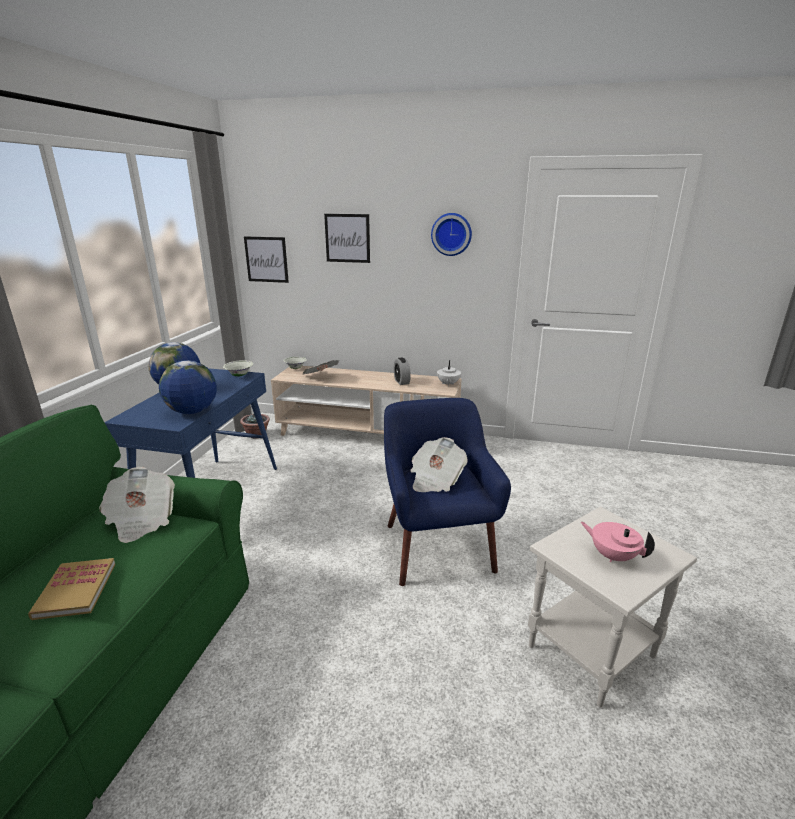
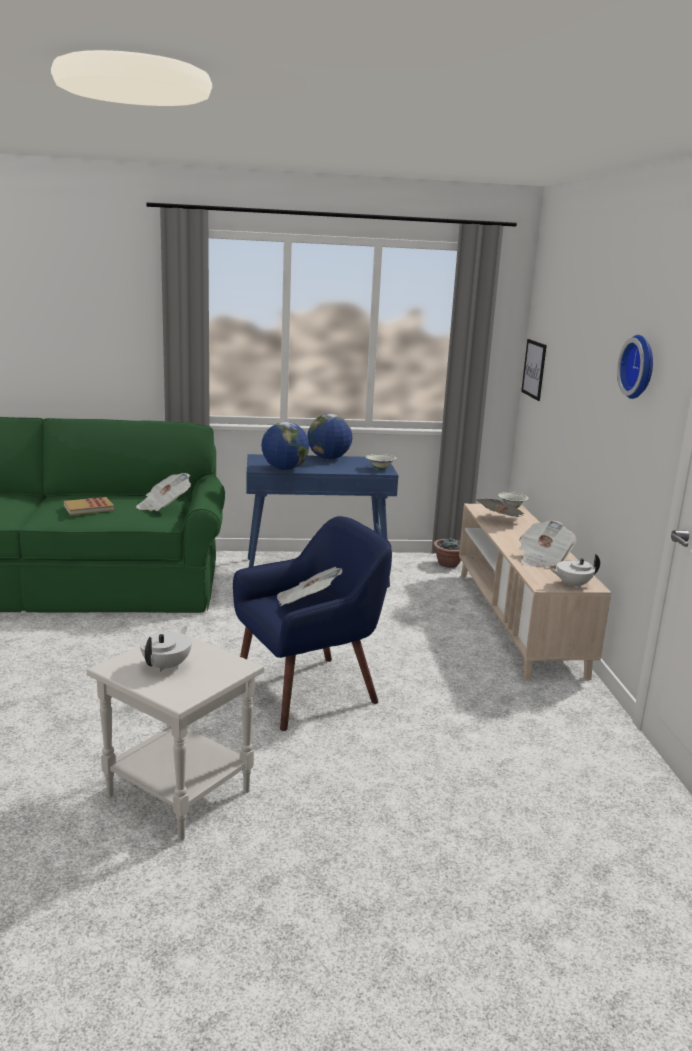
camera: 70 degrees right, 5 degrees down
(347, 238) = (577, 355): picture -> none
(401, 381) = (543, 559): alarm clock -> newspaper
(612, 555) = (167, 666): pink teapot -> white teapot

